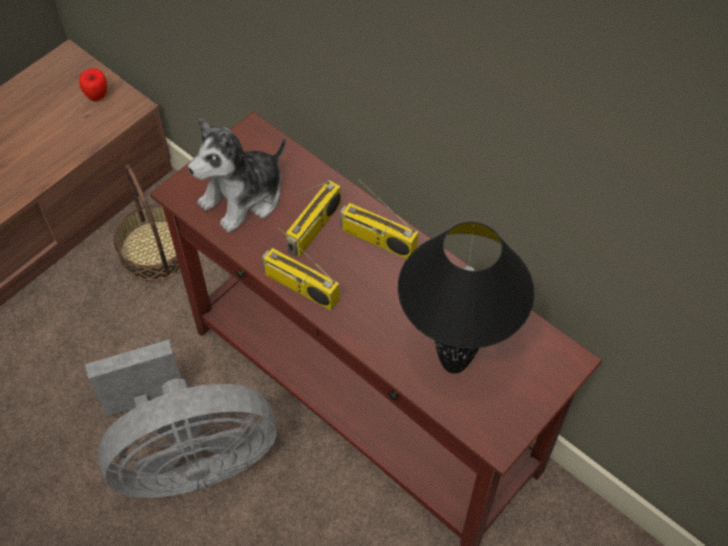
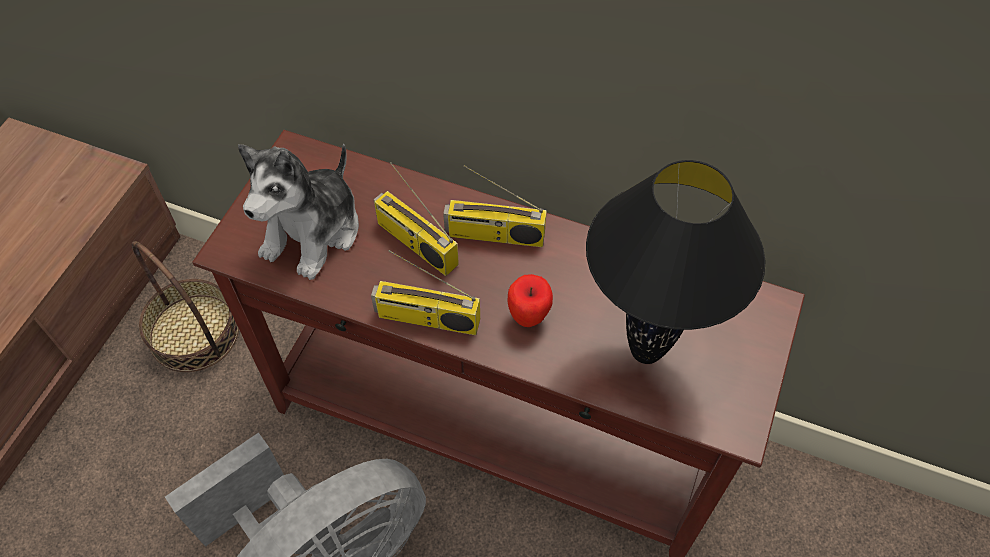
camera: 20 degrees left, 0 degrees up
(97, 97) = (68, 174): apple -> apple (528, 317)
(314, 228) = (415, 243): radio -> radio turned 120 degrees clockwise

